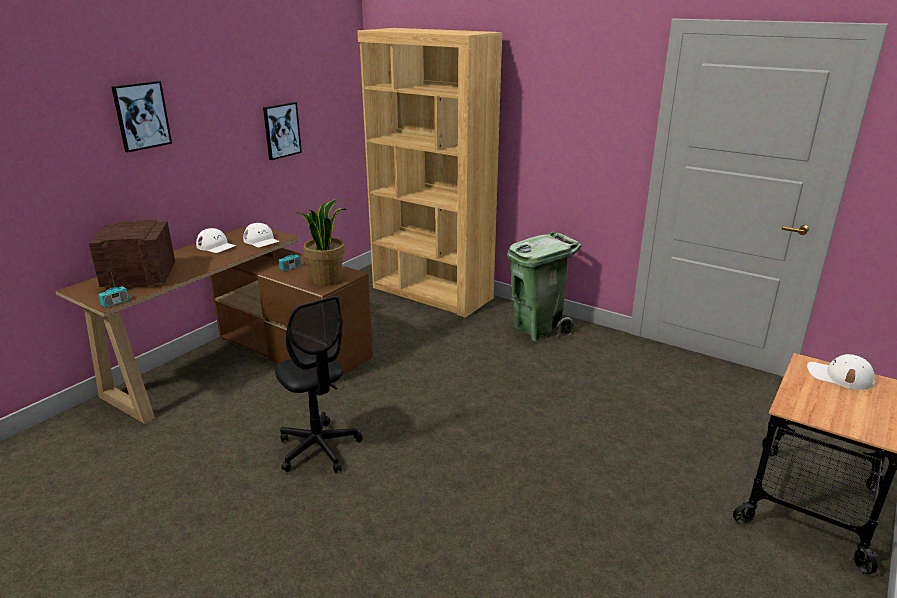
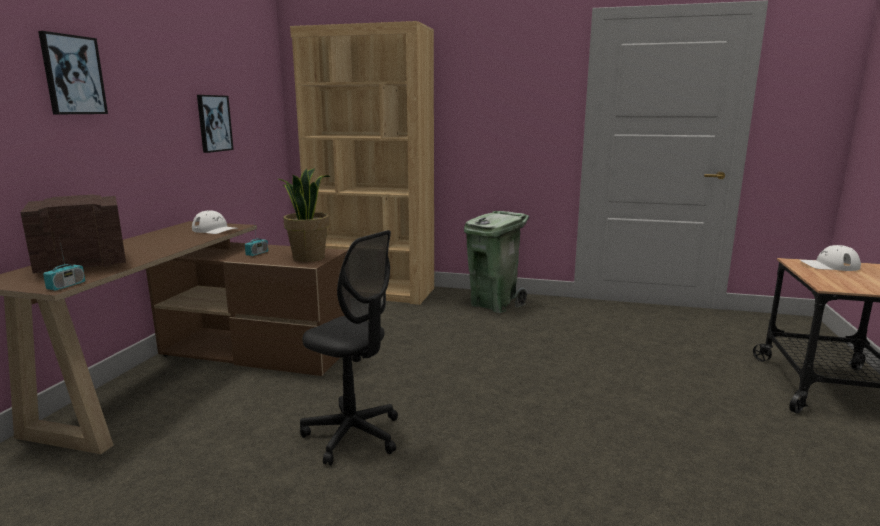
camera: 20 degrees left, 10 degrees down
(216, 246) = (162, 237): white cap -> none

